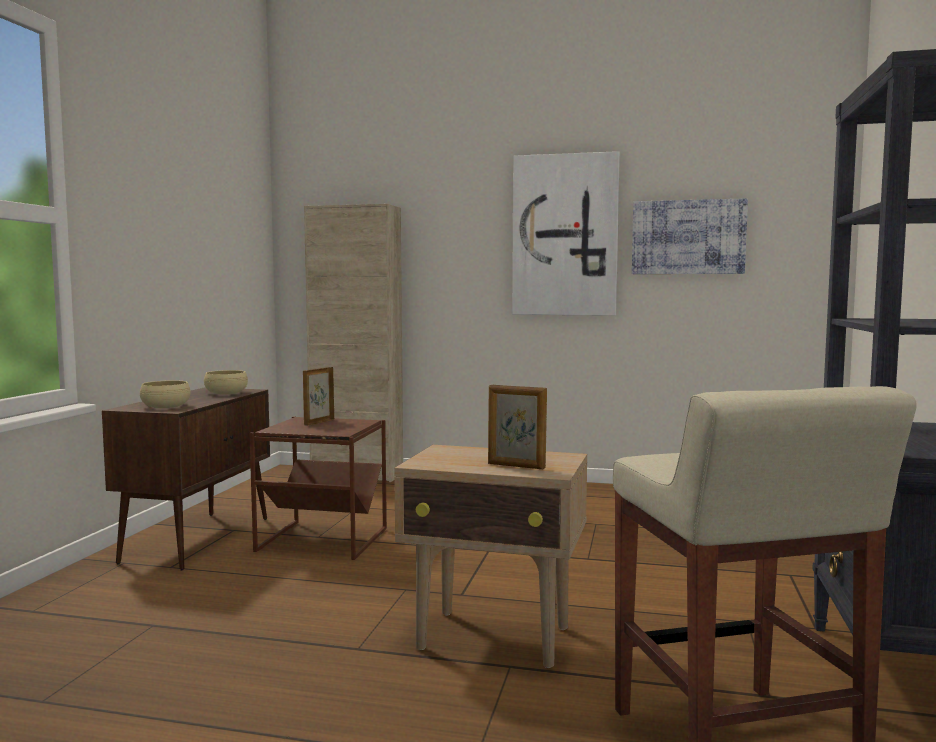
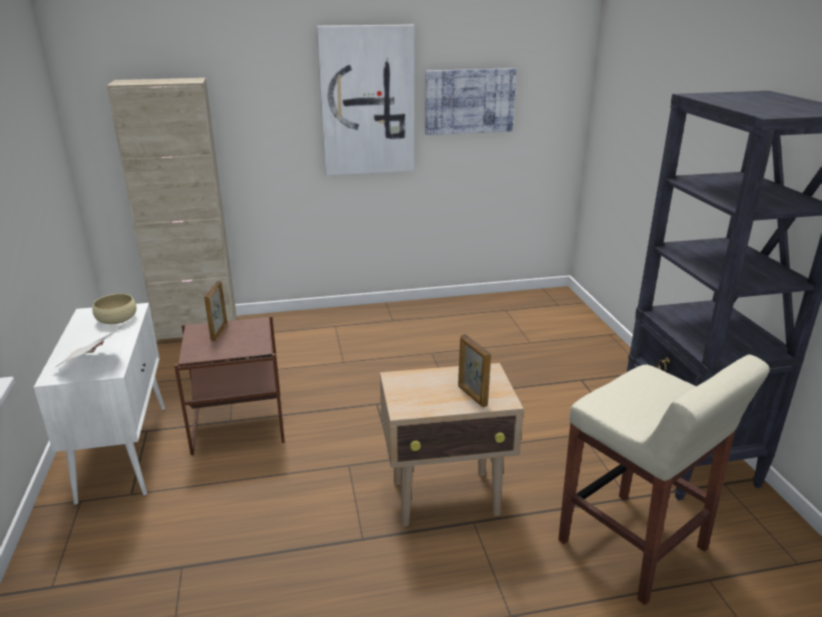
camera: 25 degrees left, 20 degrees up
(165, 406) = (92, 364): beige bowl -> newspaper
(199, 539) = (124, 451): brown cabinet -> white cabinet
(516, 466) = (472, 396): picture frame -> picture frame turned 60 degrees clockwise

